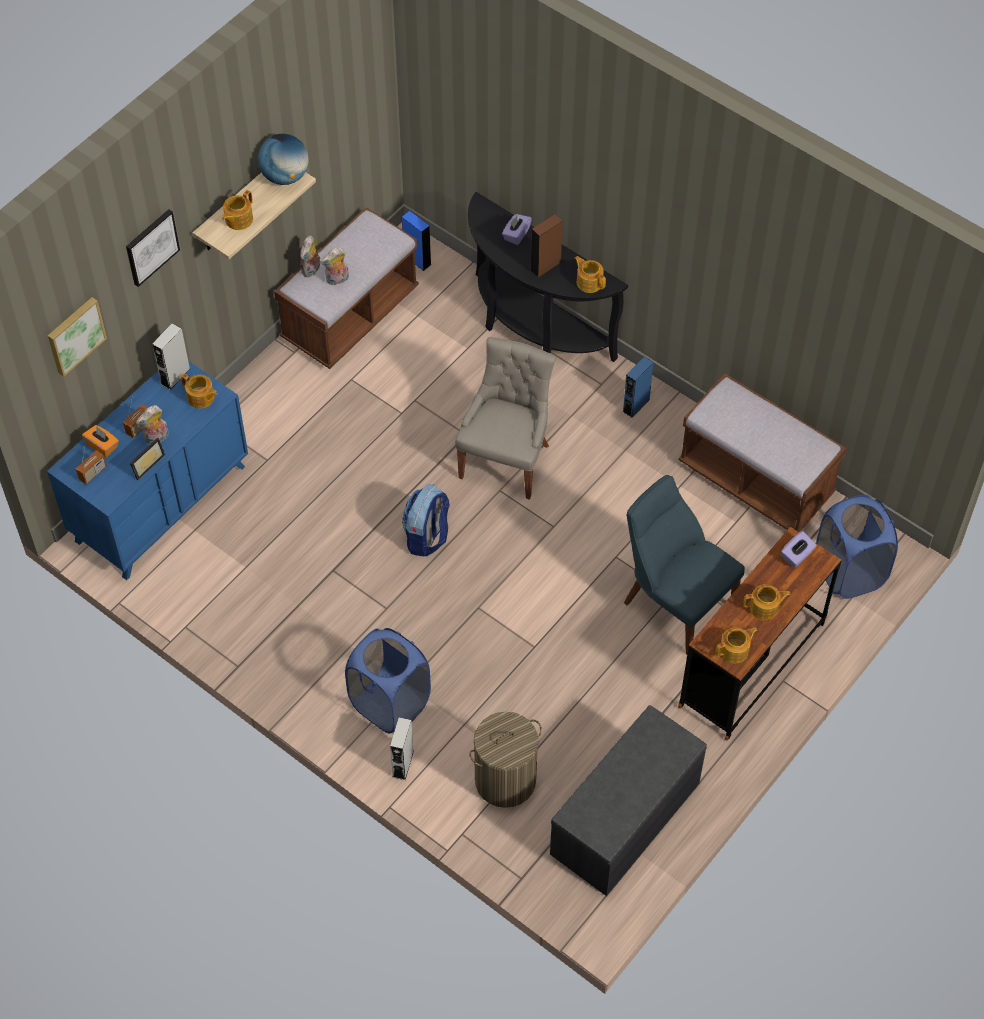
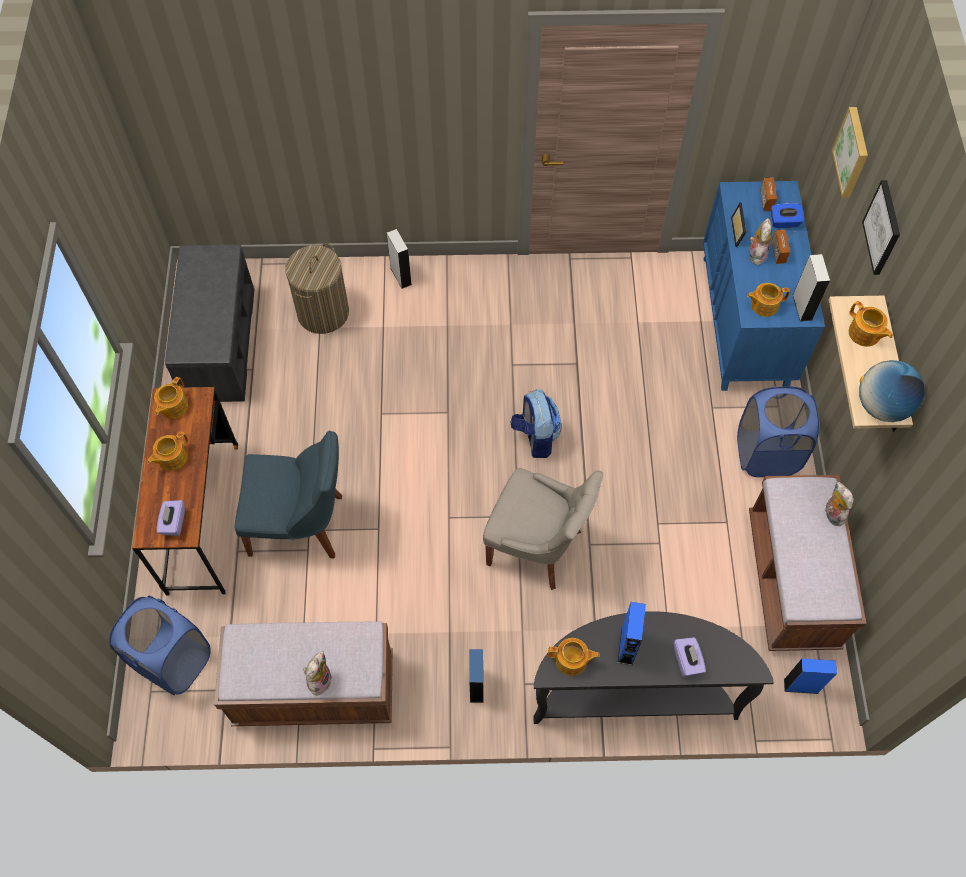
camera: 140 degrees right, 5 degrees up
(102, 446) = (784, 222): orange tissue box -> blue tissue box
(238, 219) = (864, 334): teapot -> teapot turned 150 degrees clockwise
(337, 280) = (801, 520): plush toy -> plush toy (319, 680)
(389, 703) = (446, 305): blue laundry basket -> blue laundry basket (766, 454)
(506, 459) = (537, 547): grey chair -> grey chair turned 45 degrees counterclockwise
(545, 266) = (627, 646): brown speaker -> blue speaker

